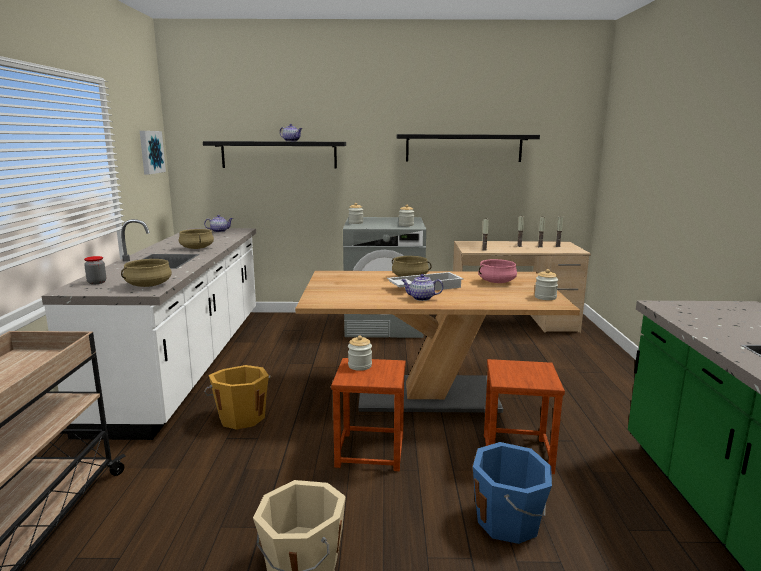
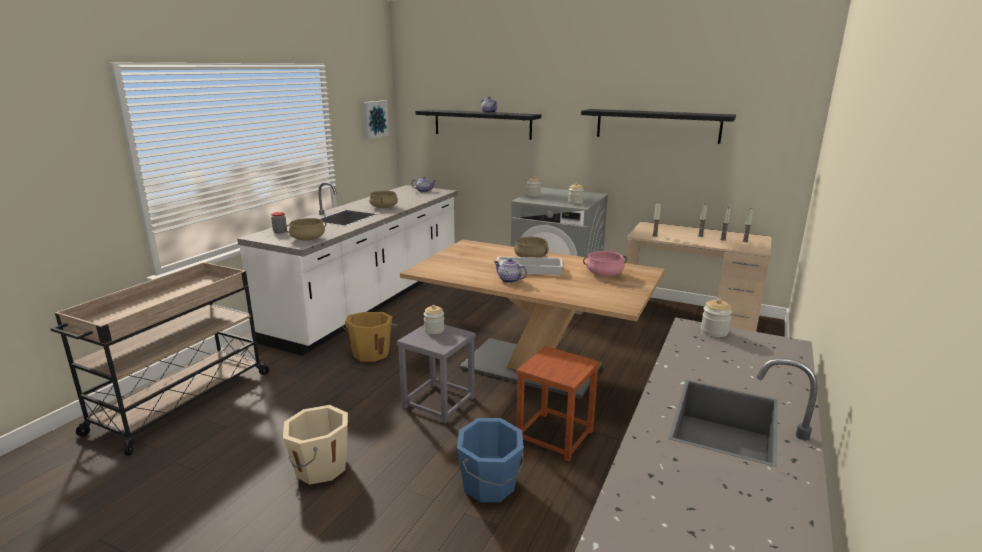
camera: 25 degrees right, 5 degrees up
(370, 452) = (438, 402): brown stool -> grey stool
(545, 297) = (624, 298): jar -> jar (714, 331)

